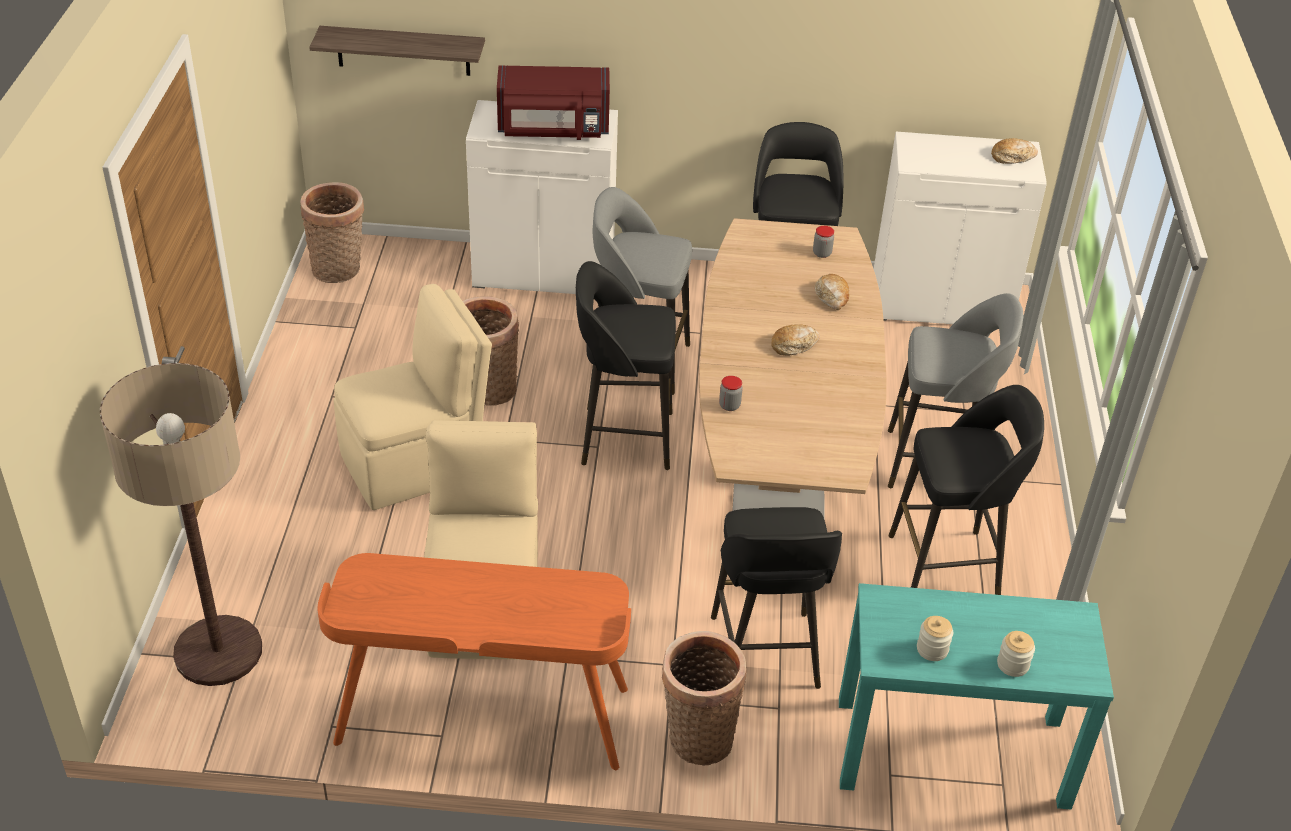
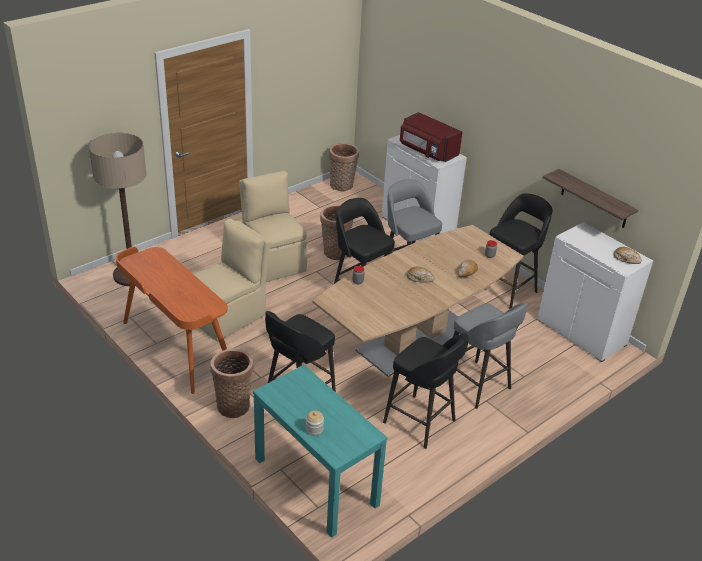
camera: 45 degrees right, 5 degrees down
(403, 50) = (394, 94): shelf -> shelf (594, 199)
(416, 464) = (274, 260): beige chair -> beige chair turned 135 degrees counterclockwise
(932, 649) = (292, 402): jar -> none

